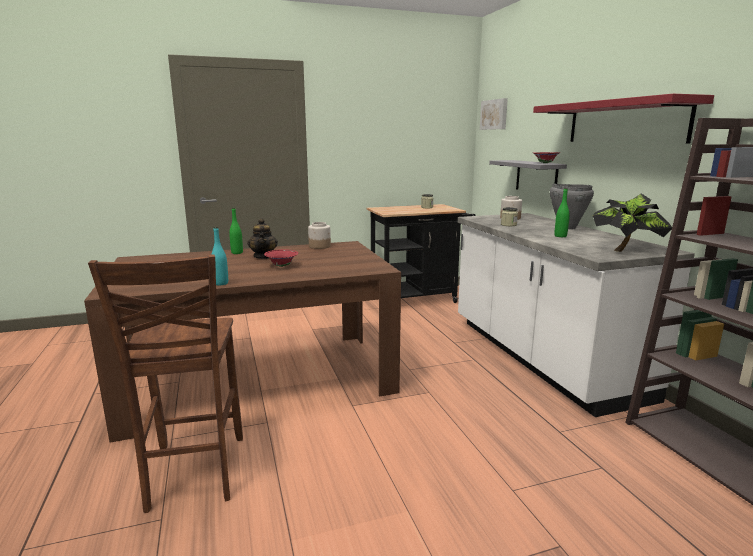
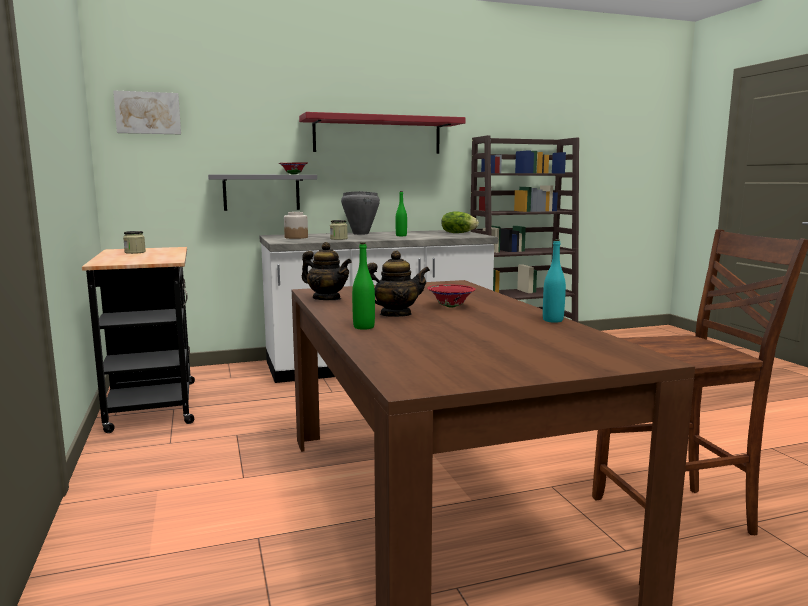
camera: 90 degrees left, 5 degrees down
(320, 246) = (327, 299): jar -> teapot
(626, 251) = (458, 233): potted plant -> lettuce

